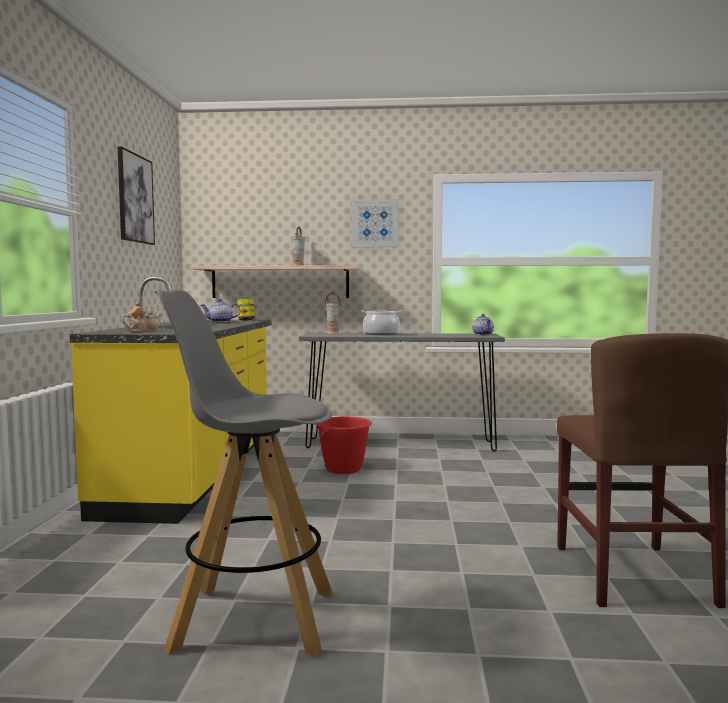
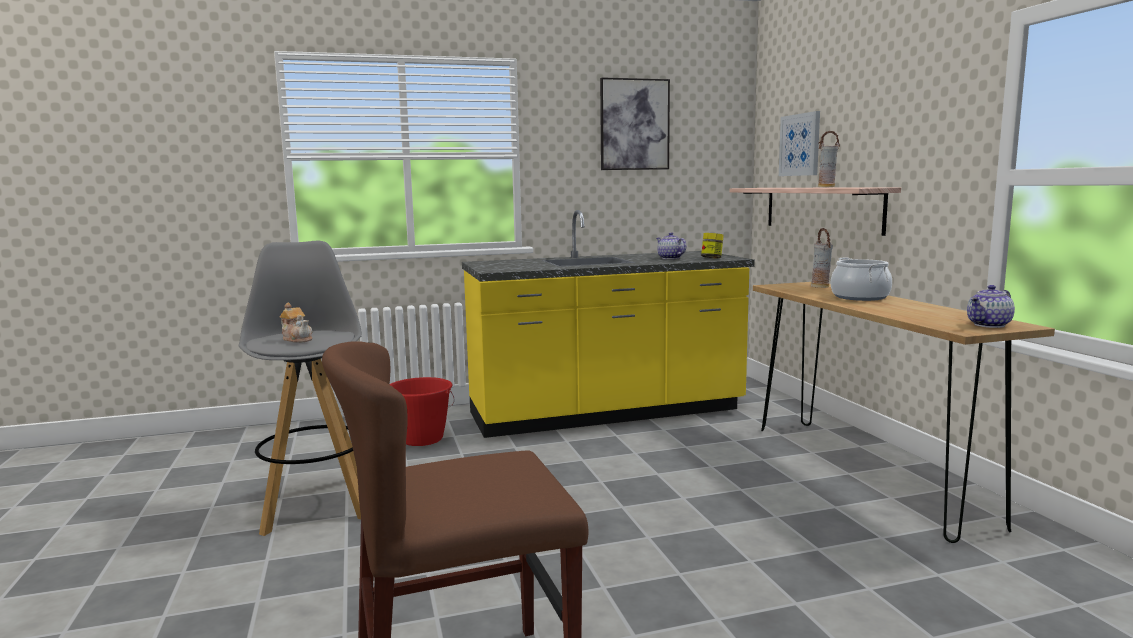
camera: 70 degrees right, 5 degrees up
(142, 331) = (503, 264): teapot -> teapot (297, 339)
(343, 469) = (705, 462): red bucket -> red bucket (421, 439)
(375, 223) = (924, 115): picture -> picture (800, 145)
(400, 445) = (864, 472): grey console table -> brown console table

